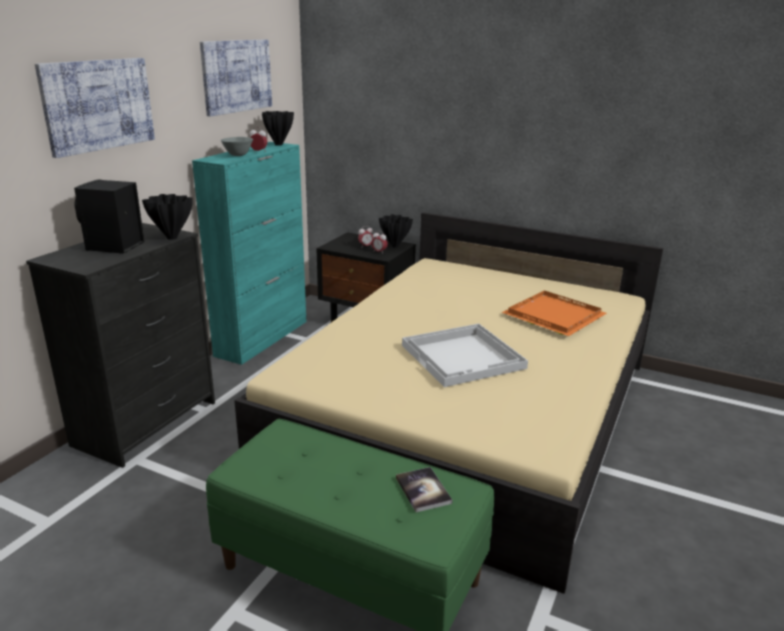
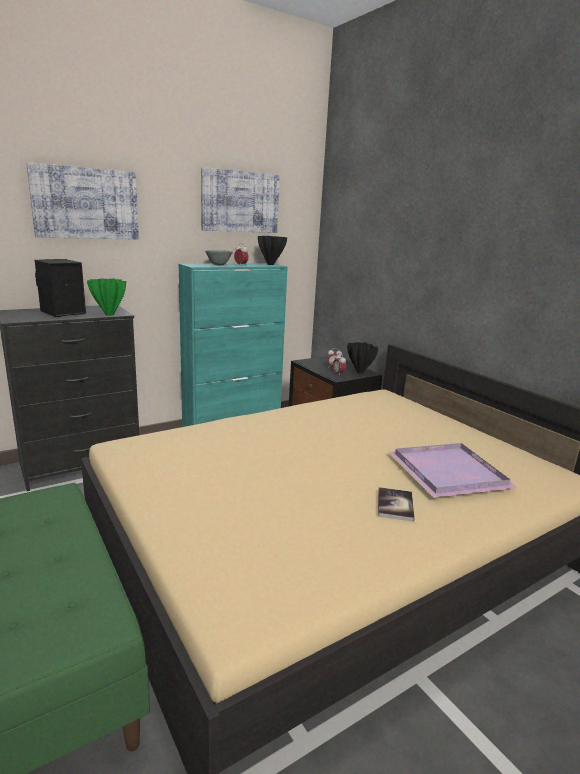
camera: 30 degrees right, 5 degrees down
(171, 238) = (109, 314): black vase -> green vase
(423, 490) = (71, 604): book -> book (395, 505)
(464, 357) = (291, 482): white tray -> none
(553, 315) = (449, 471): orange tray -> purple tray

